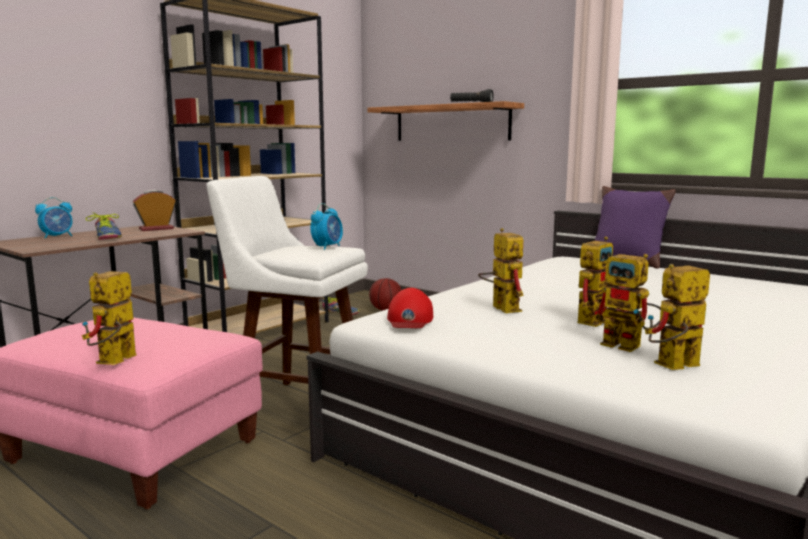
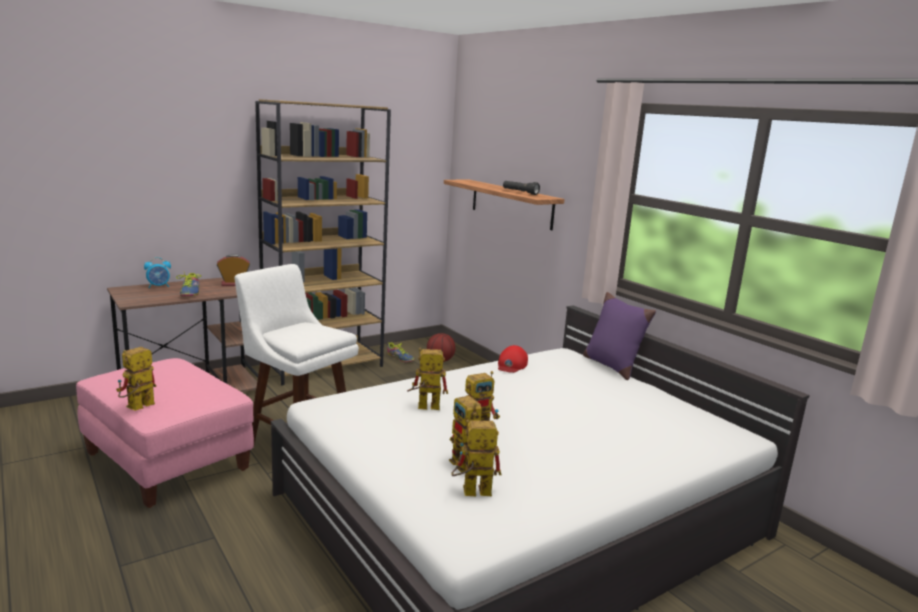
camera: 15 degrees right, 5 degrees up
(327, 247) = (324, 331): alarm clock -> none
(410, 319) = (342, 408): red cap -> red cap (511, 365)
(500, 307) = (423, 407): toy robot -> toy robot turned 90 degrees counterclockwise

